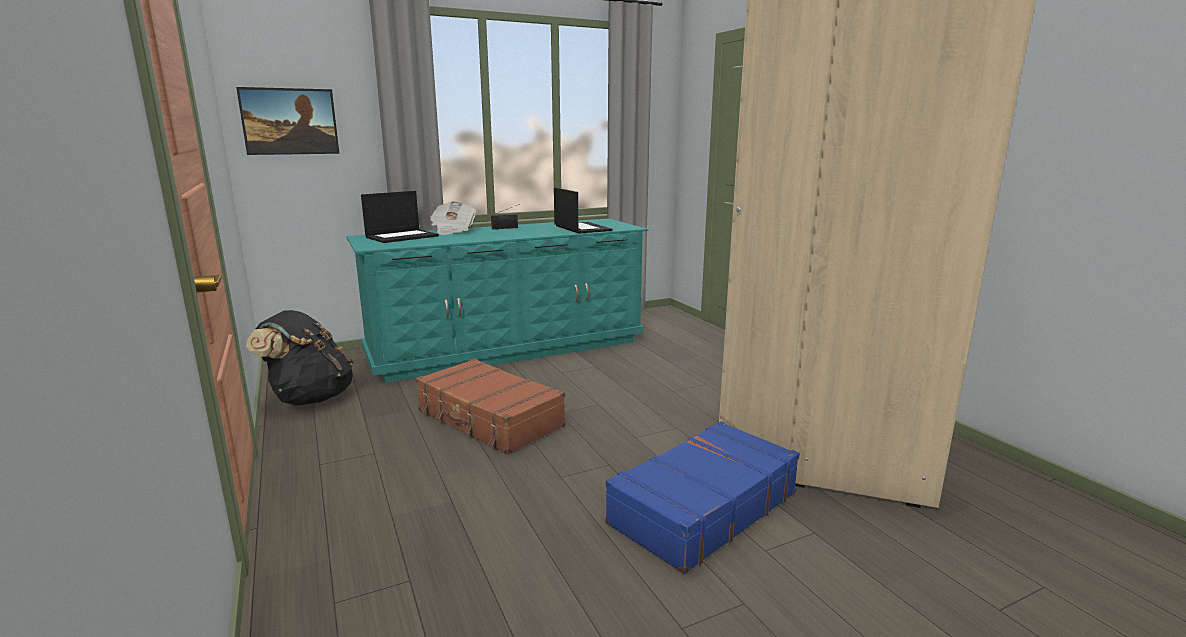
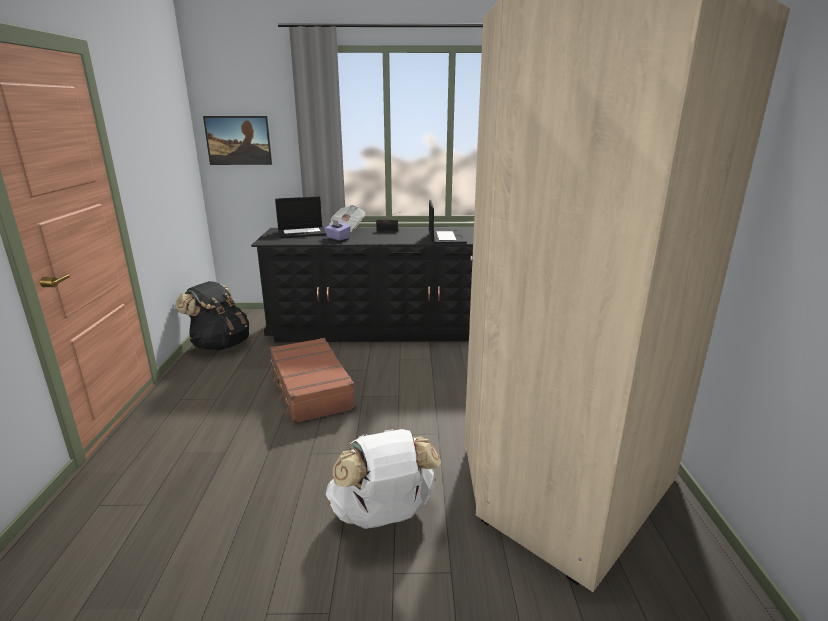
camera: 25 degrees right, 5 degrees up
(458, 237) = (337, 238): none -> purple tissue box
(507, 348) = (381, 328): turquoise dresser -> black dresser
(702, 508) = (383, 515): blue suitcase -> white backpack

